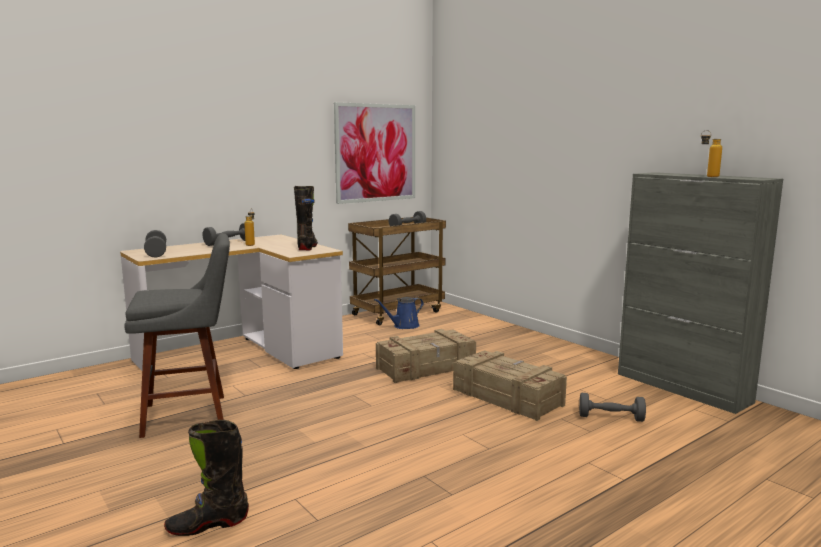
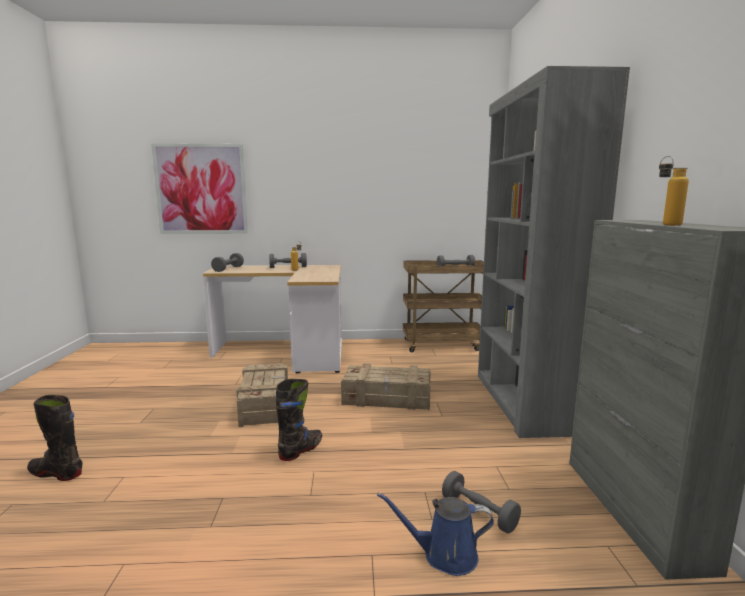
camera: 35 degrees right, 0 degrees up
(191, 415) = (185, 389): grey stool -> none
(307, 247) = (322, 276): black boot -> black boot (301, 450)
(376, 153) = (437, 200): picture -> picture (201, 189)
(404, 326) = (429, 357): blue watering can -> blue watering can (444, 555)
(507, 397) = (410, 449): crate -> crate (265, 404)
(533, 343) = (524, 402): none -> grey bookcase

